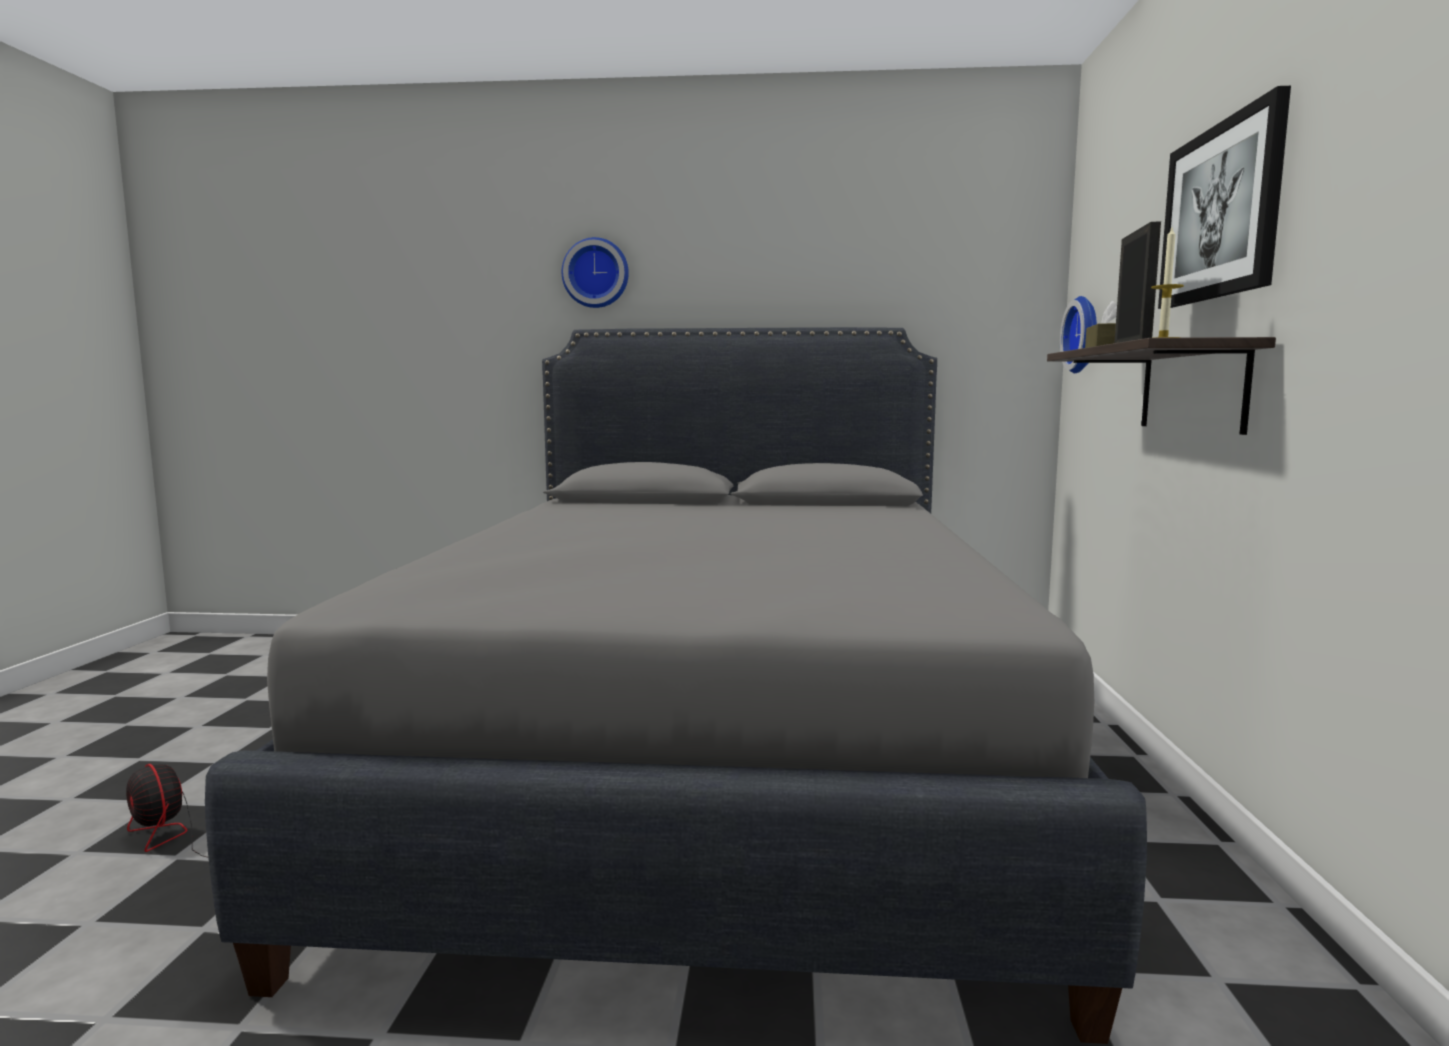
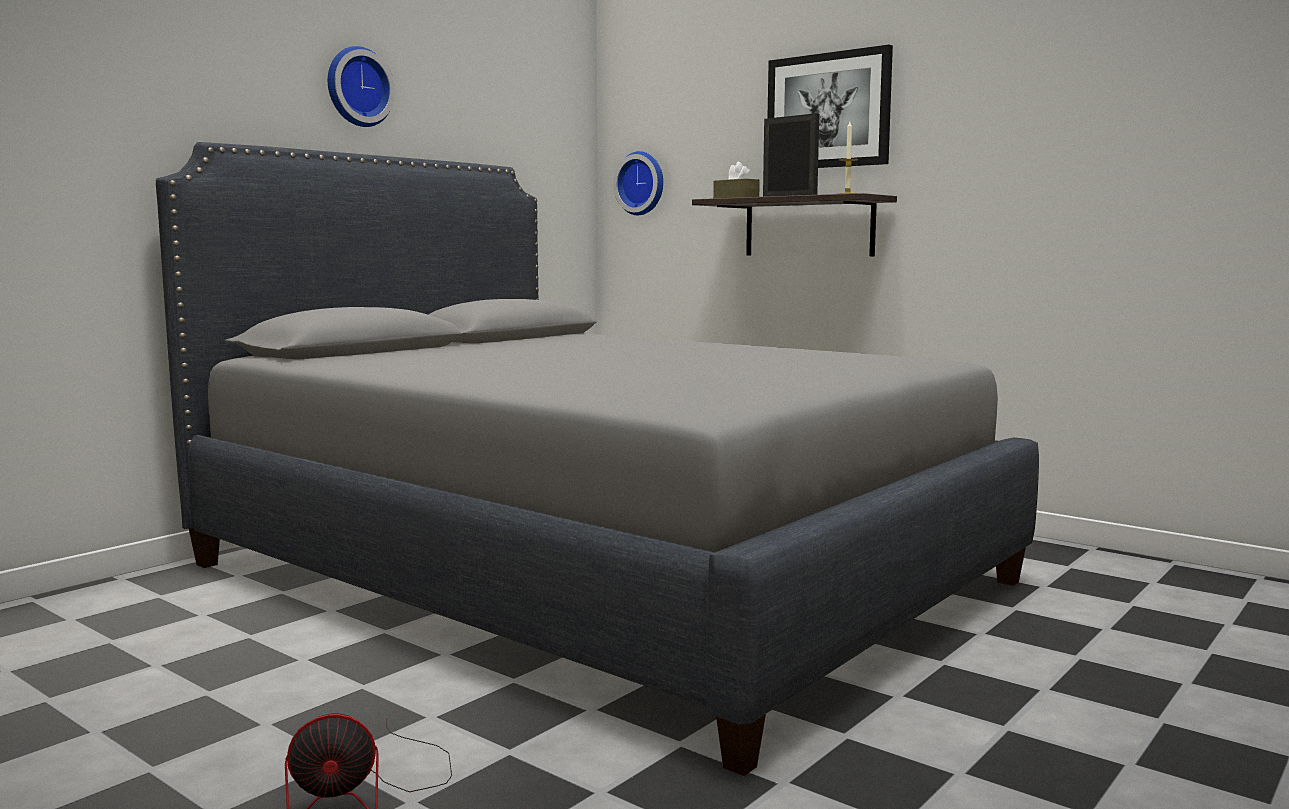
camera: 55 degrees left, 0 degrees up
(596, 273) = (200, 70): wall clock -> wall clock (357, 87)

